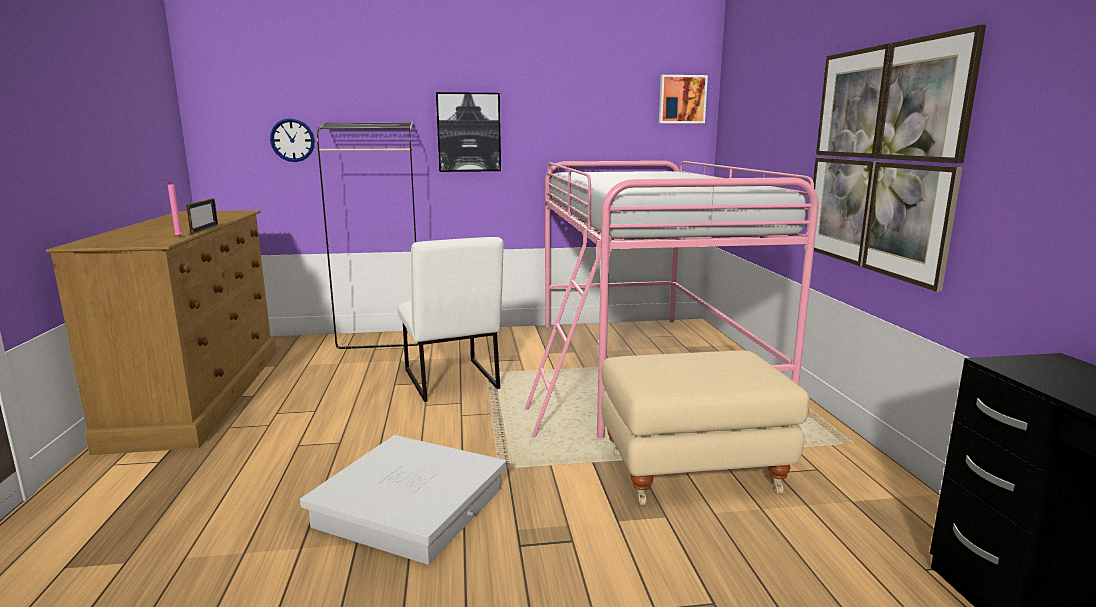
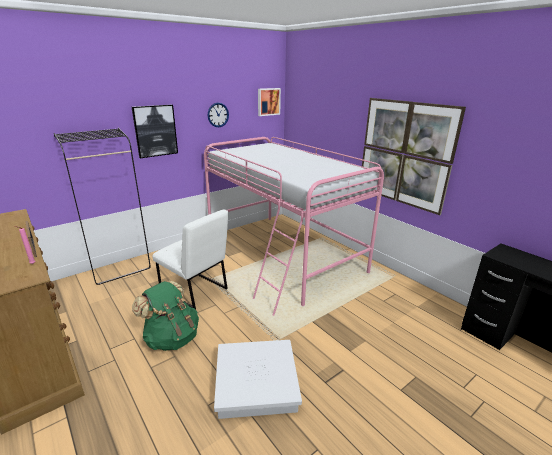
camera: 30 degrees left, 10 degrees up
(292, 140) = (27, 149): wall clock -> wall clock (218, 115)
(359, 423) = (171, 338): none -> green backpack
(693, 469) = (353, 310): beige ottoman -> none

